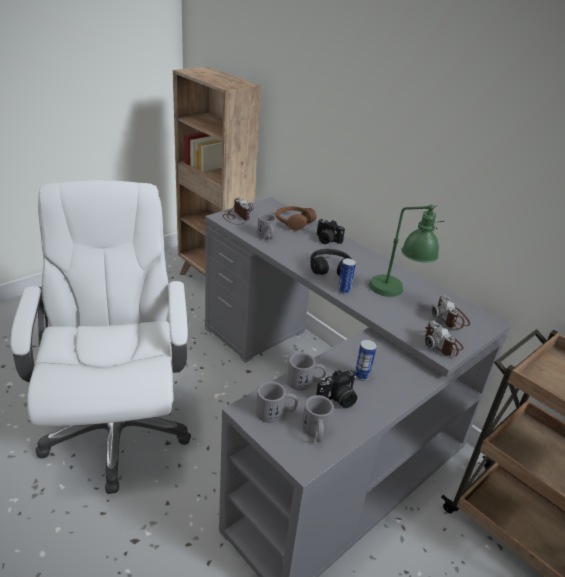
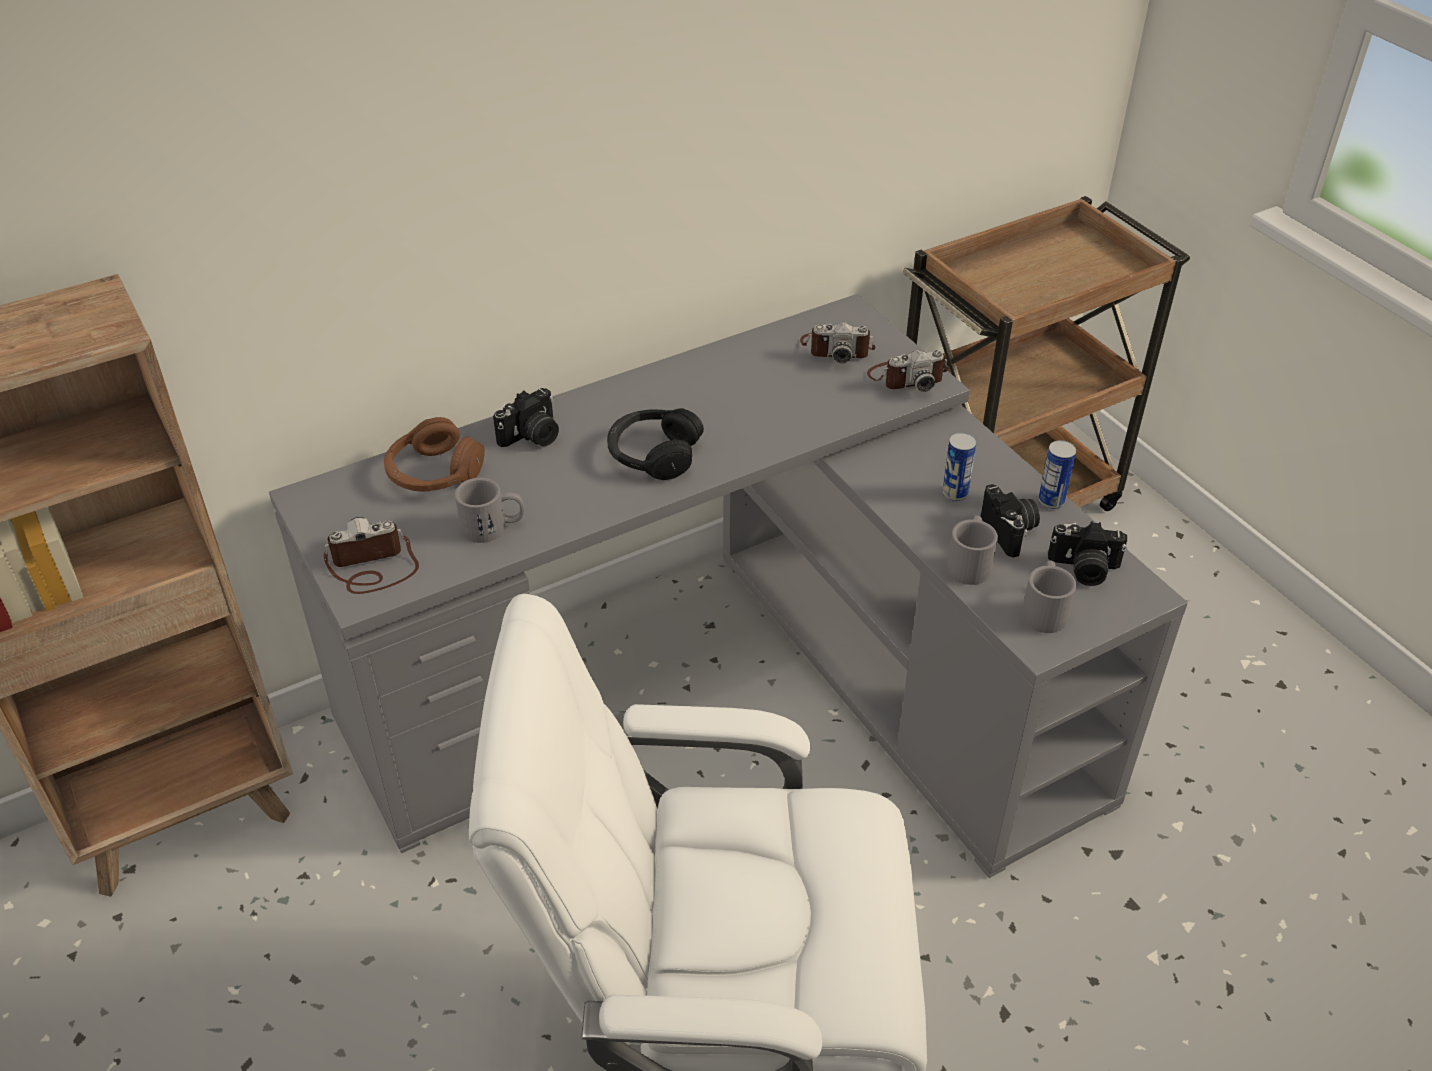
camera: 75 degrees left, 10 degrees up
(316, 432) = (1083, 569): grey mug -> camera
(344, 291) = (739, 452): can -> can (1051, 501)
(397, 294) = (758, 389): green table lamp -> none

